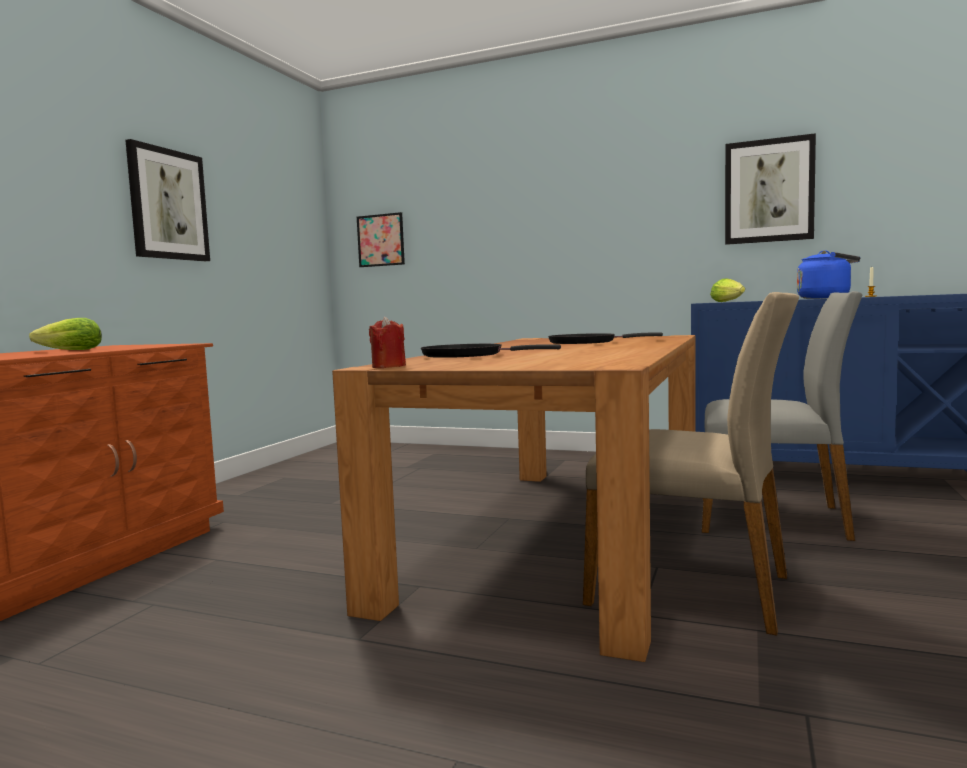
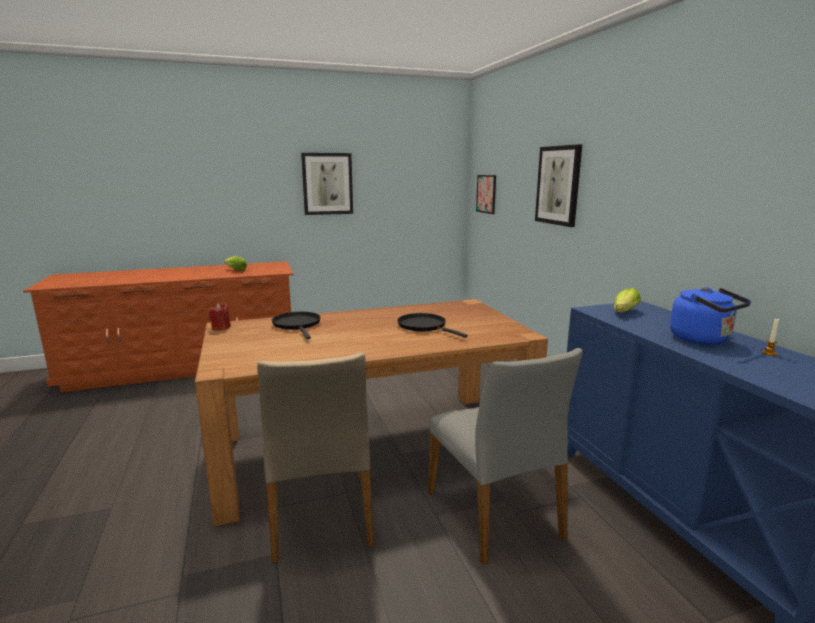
camera: 50 degrees right, 10 degrees up
(768, 191) = (723, 198): picture -> picture (558, 185)

